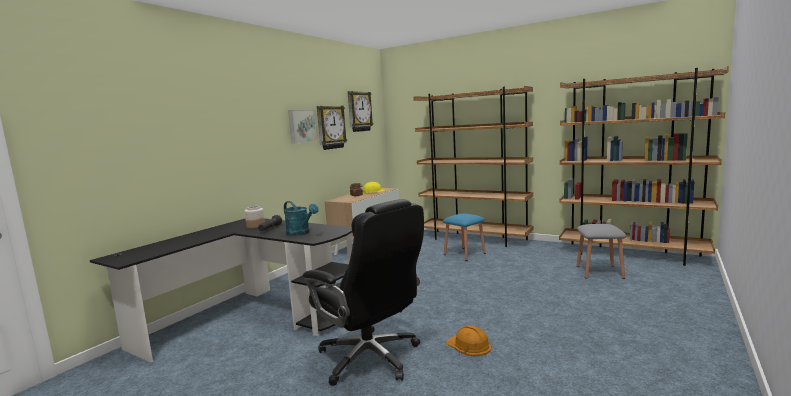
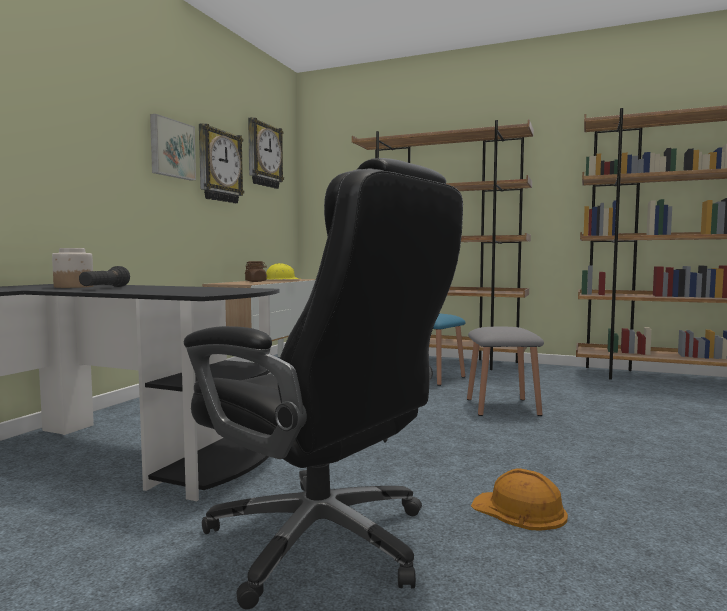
camera: 10 degrees left, 5 degrees down
(301, 233) = (171, 290): turquoise watering can -> none
(599, 272) = (657, 399): grey stool -> grey stool (502, 407)

